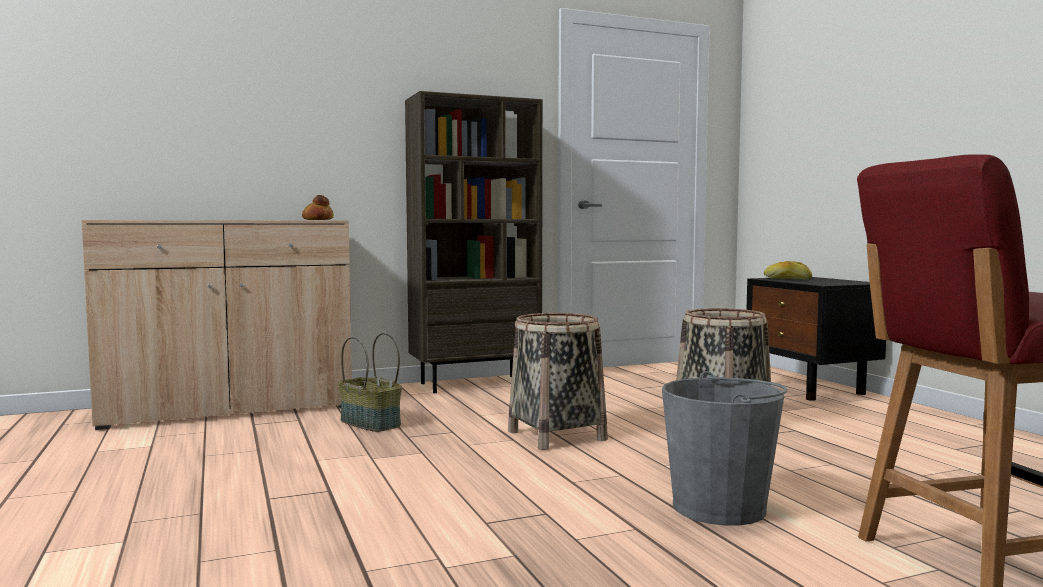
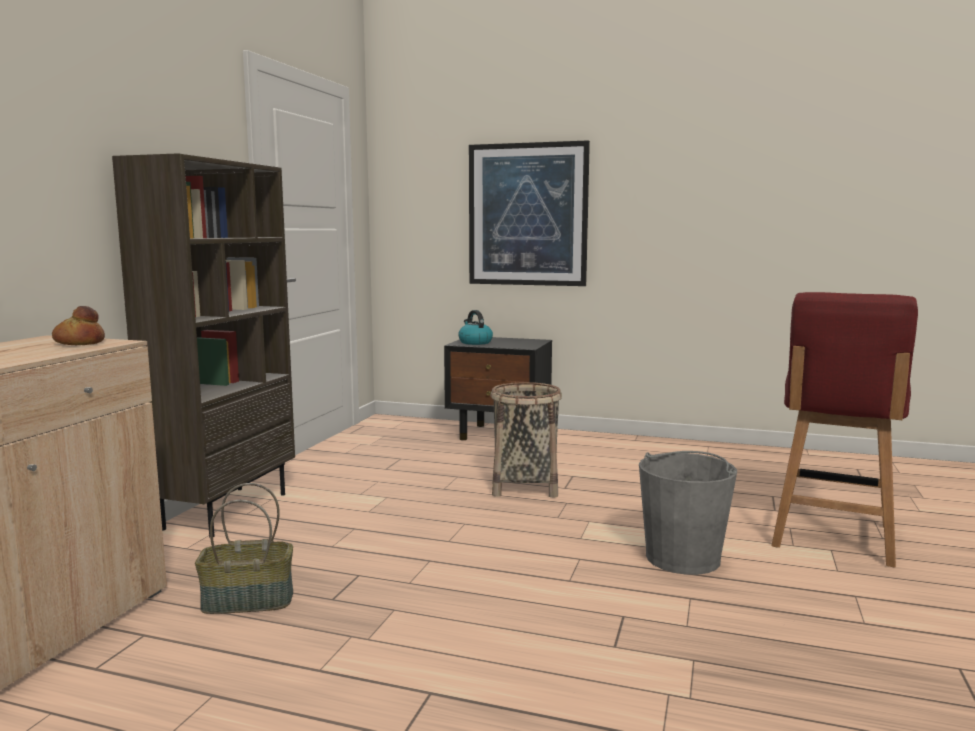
camera: 50 degrees left, 5 degrees up
(556, 436) = (451, 542): basket -> none
(787, 279) = (475, 342): bread -> kettle
(873, 132) = (527, 215): none -> picture

